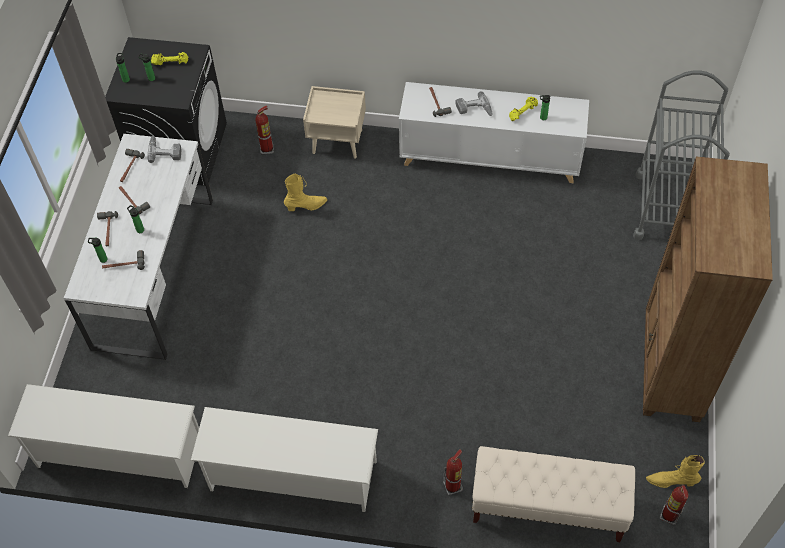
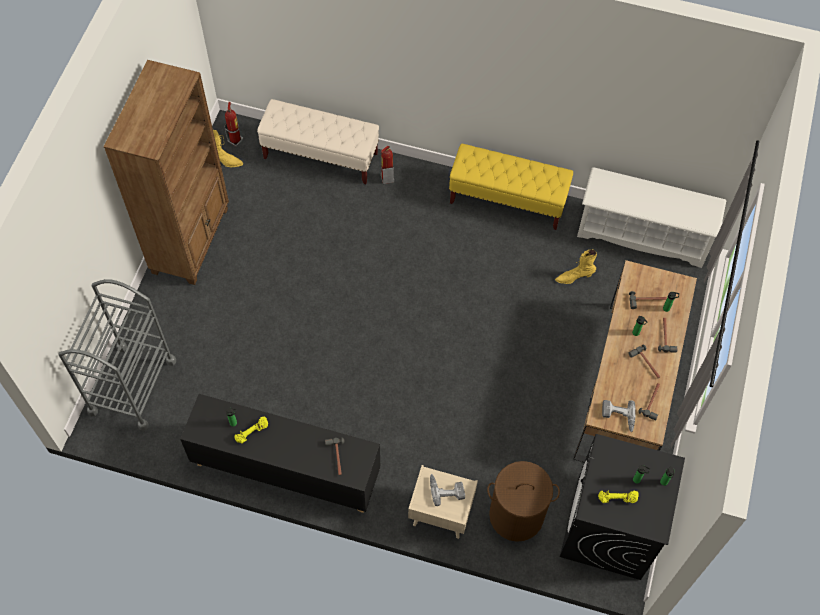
camera: 175 degrees left, 5 degrees up
(154, 272) = (626, 388): white desk -> brown desk
(267, 149) = (516, 515): fire extinguisher -> brown laundry basket
(292, 476) = (507, 200): white shoe rack -> yellow bench
(306, 206) = (479, 439): yellow boot -> yellow boot (574, 277)
(474, 110) = (300, 443): power drill -> power drill (446, 489)
(490, 158) = (285, 469): white cabinet -> black cabinet

